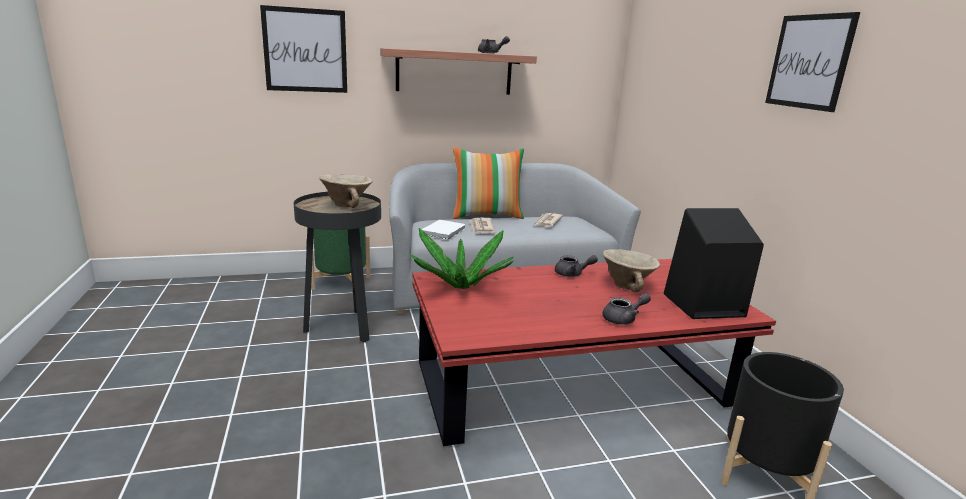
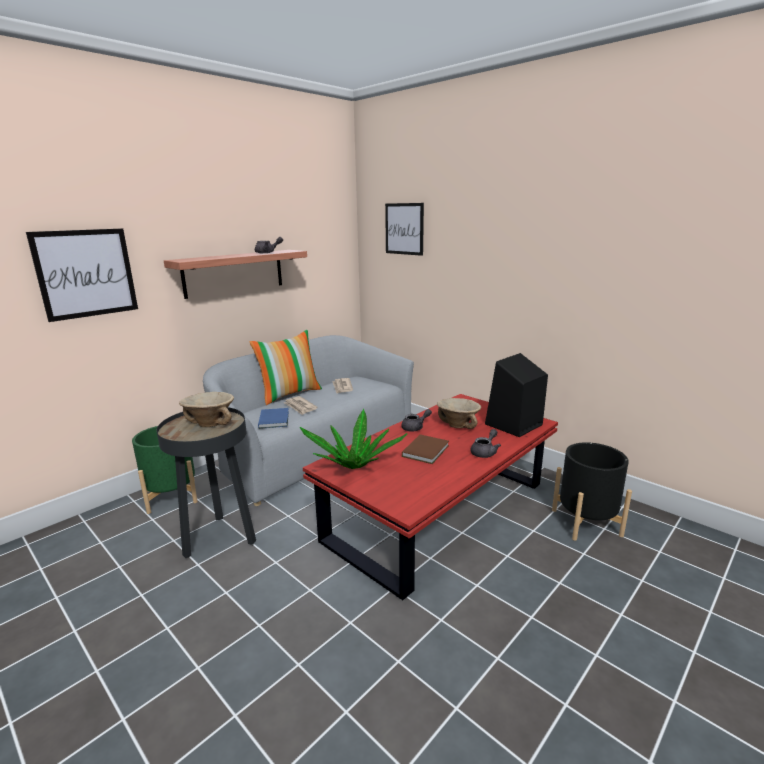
camera: 30 degrees left, 0 degrees up
(445, 231) = (274, 419): white book -> blue book
(555, 297) = (427, 450): none -> brown book
(809, 62) = (534, 246): picture -> picture (404, 229)

